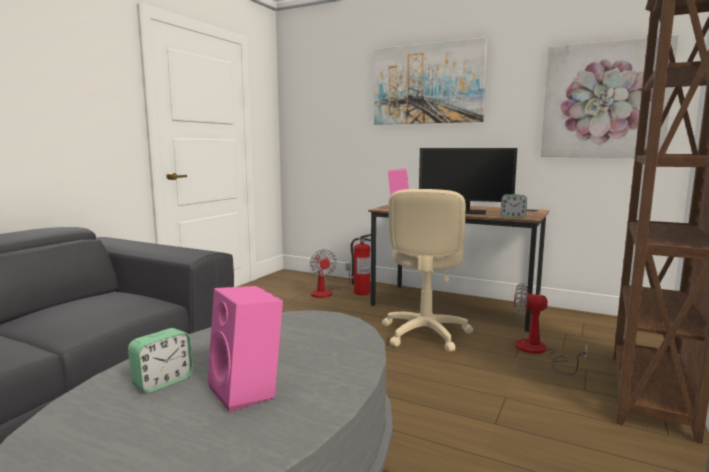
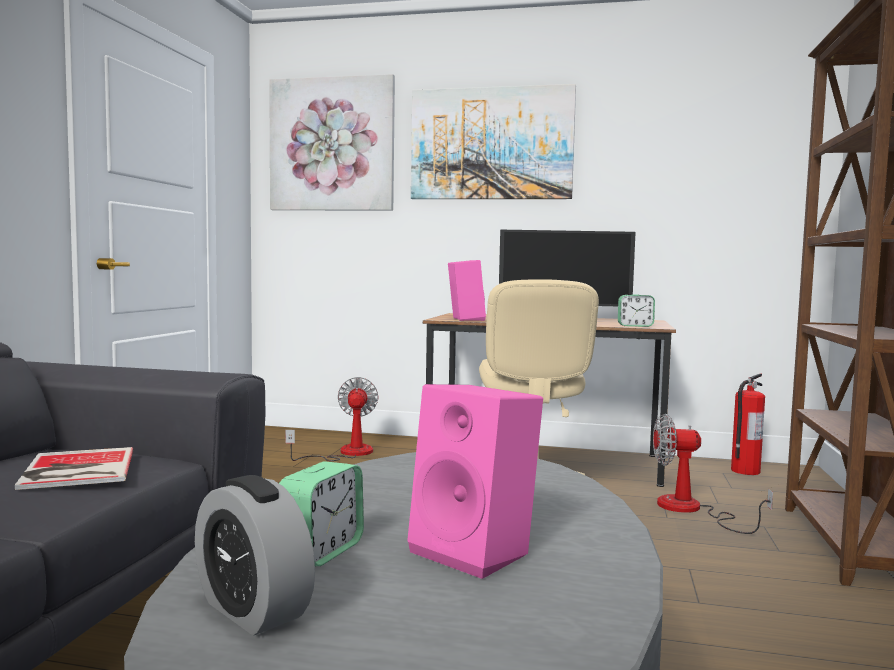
camera: 15 degrees left, 5 degrees down
(89, 417) = (252, 609): none -> alarm clock
(108, 308) = (76, 469): none -> book
(326, 292) = (345, 453): fan -> fan turned 150 degrees counterclockwise
(361, 292) = (399, 451): fire extinguisher -> fire extinguisher (745, 471)
(604, 101) = (730, 175): picture -> picture (332, 145)

